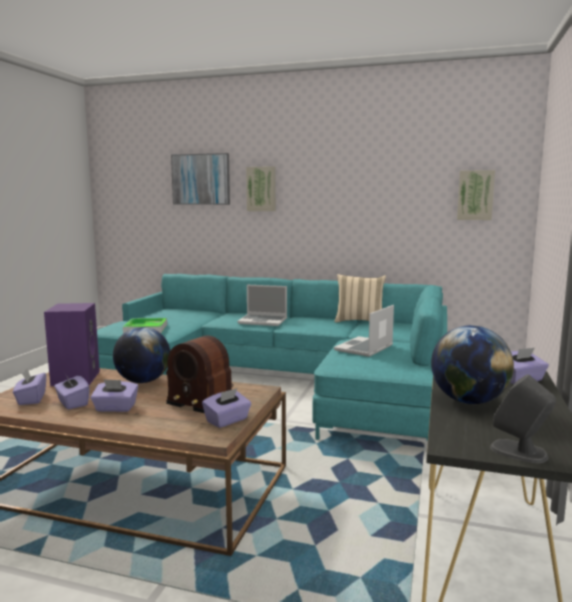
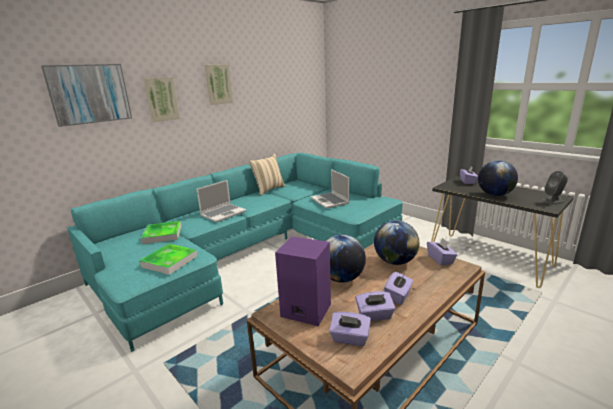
camera: 60 degrees left, 10 degrees up
(194, 317) = (162, 234): none -> tray
(201, 398) = (395, 261): radio -> globe
(475, 195) = (301, 92): picture -> picture (218, 84)

